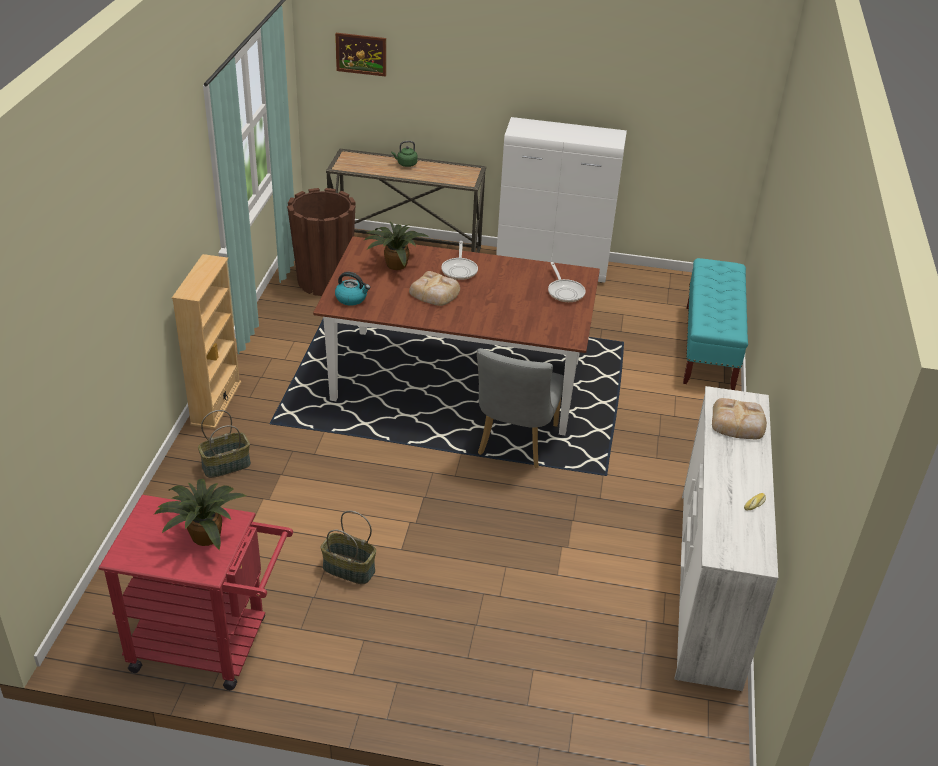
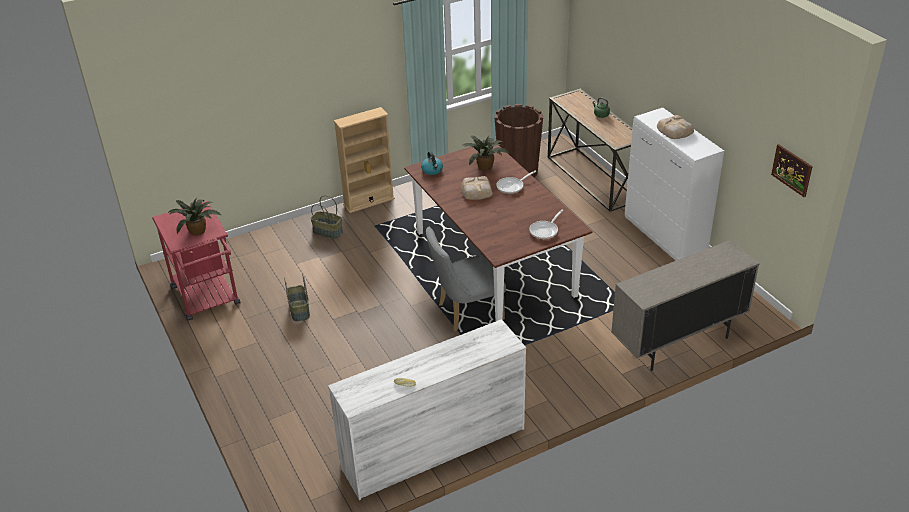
camera: 55 degrees right, 0 degrees up
(361, 54) = (597, 25): picture -> picture (792, 170)
(709, 348) = (677, 343): turquoise bench -> beige cabinet
(738, 423) = (478, 347): bread -> bread (675, 130)

